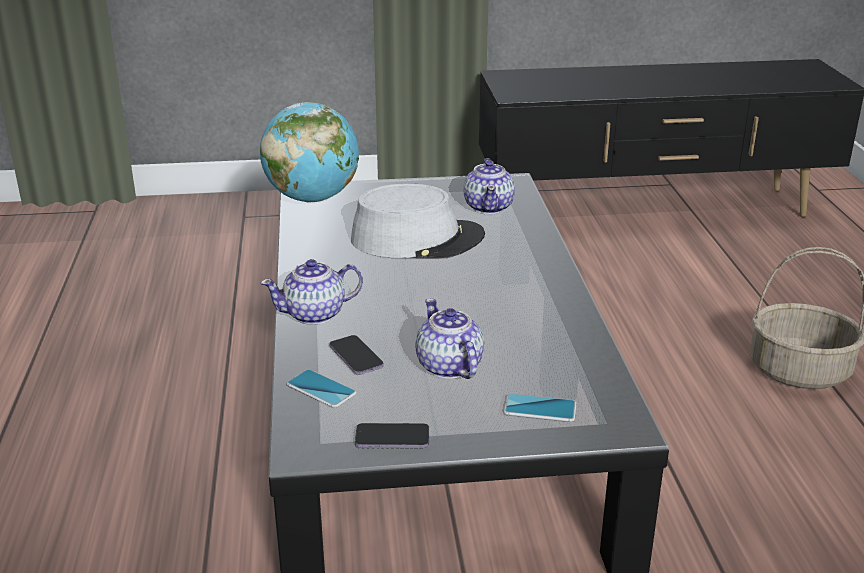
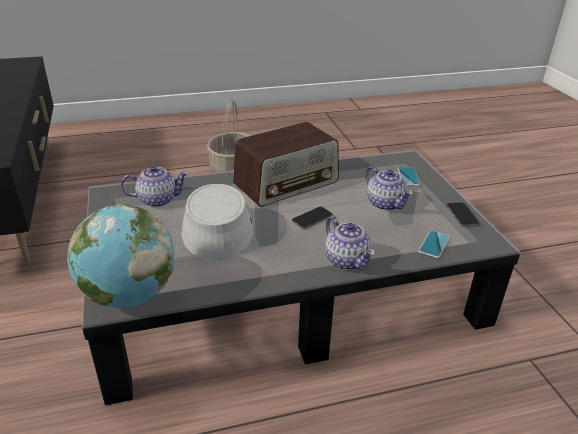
camera: 100 degrees left, 5 degrees up
(356, 357) = (392, 236): phone -> phone (312, 219)
(449, 367) = (385, 203): teapot -> teapot turned 90 degrees counterclockwise
(524, 290) = (286, 183): none -> radio

